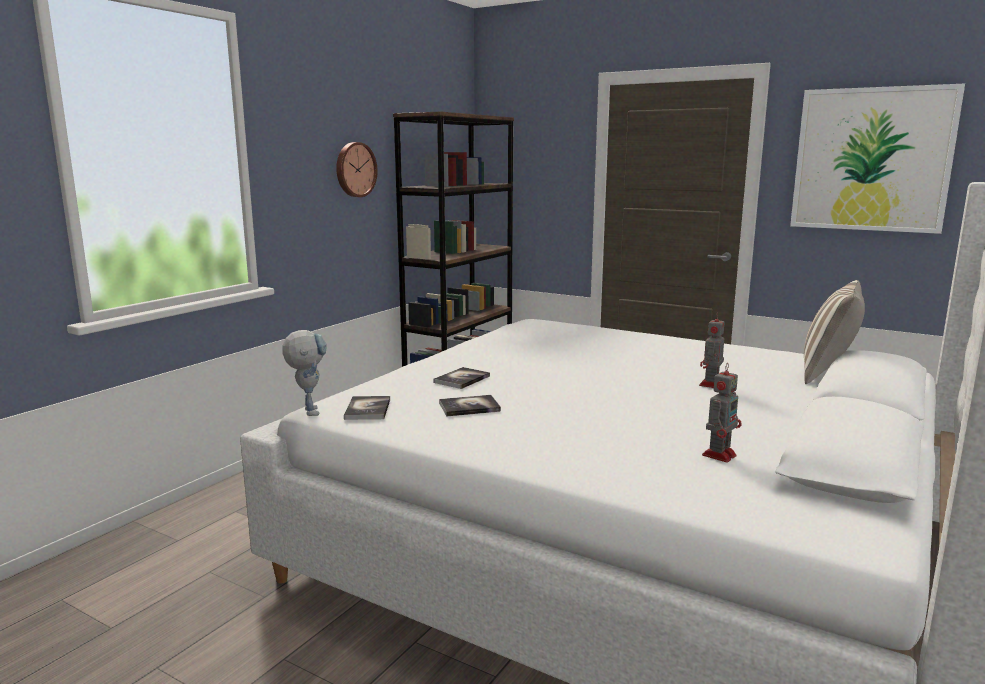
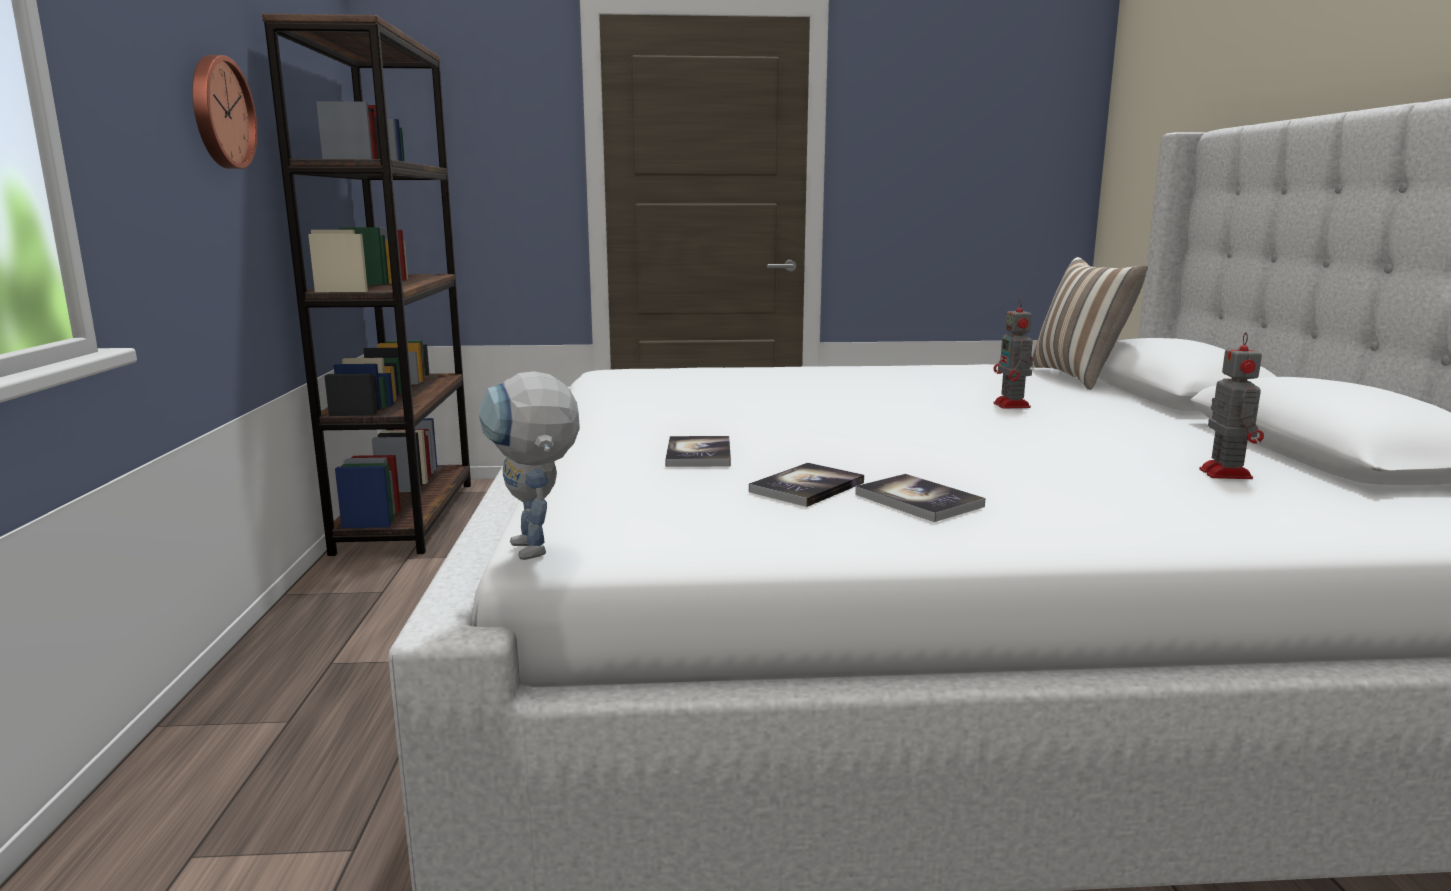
camera: 35 degrees left, 0 degrees up
(308, 410) = (537, 554): toy robot -> toy robot turned 150 degrees counterclockwise
(368, 409) = (653, 526): book -> book (918, 500)
(871, 160) = (955, 130): picture -> none

